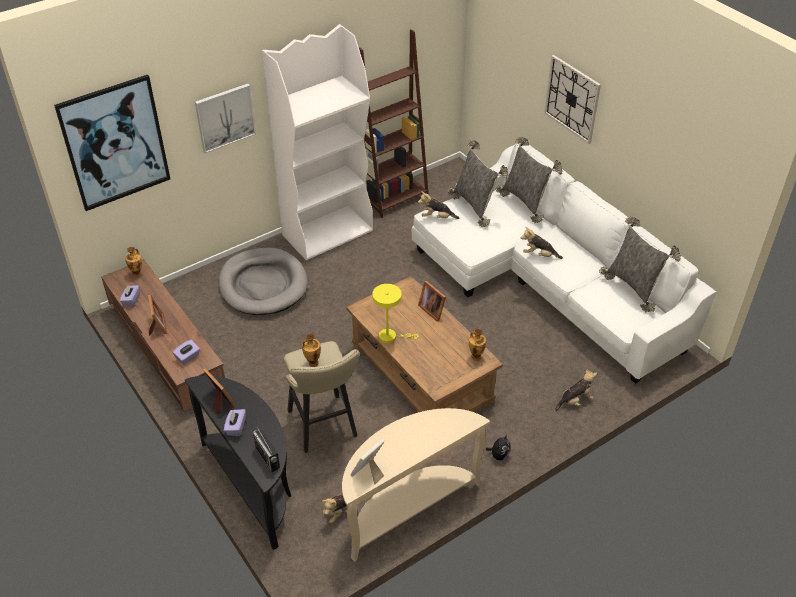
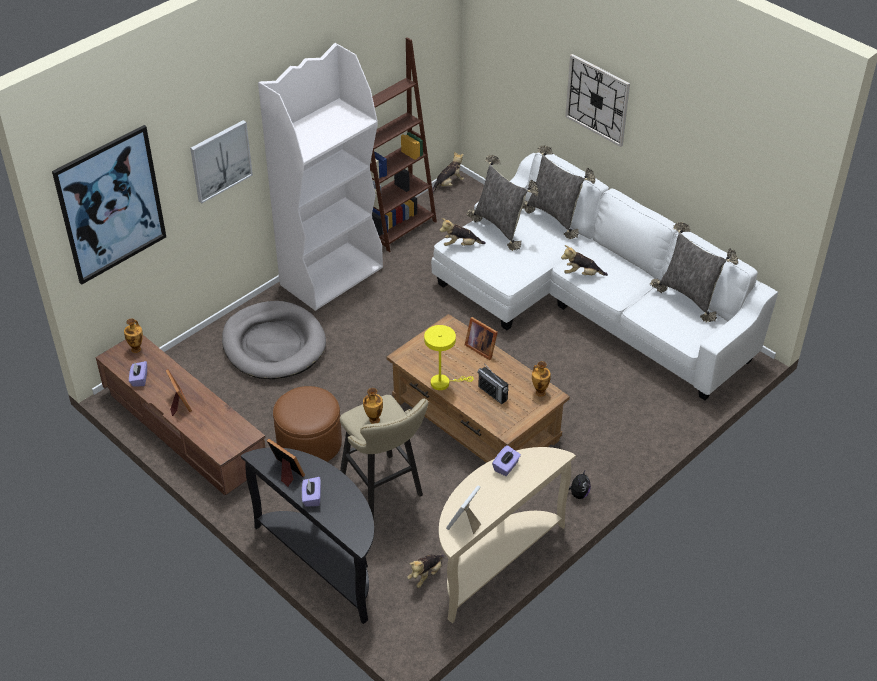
camera: 10 degrees left, 0 degrees up
(188, 357) = (223, 433): purple tissue box -> purple tissue box (506, 467)
(267, 458) = (354, 523): radio -> radio (493, 393)
(270, 375) = (309, 443): none -> brown ottoman
(575, 401) = (645, 427): plush toy -> plush toy (448, 184)

